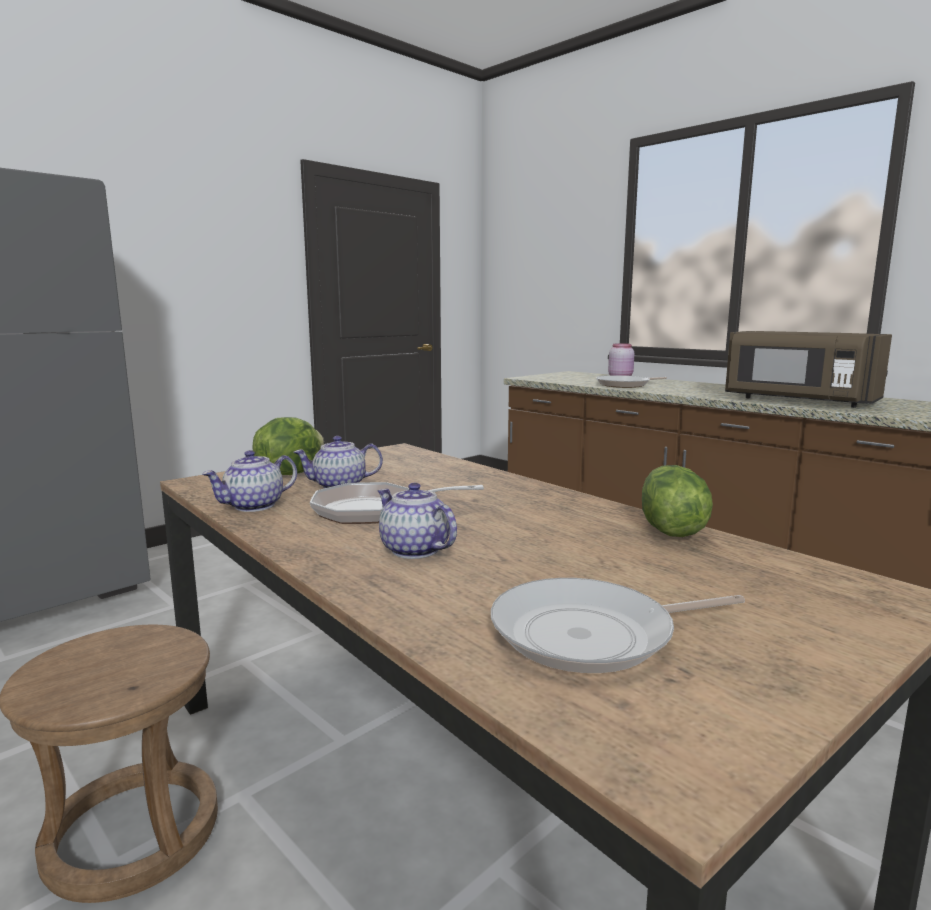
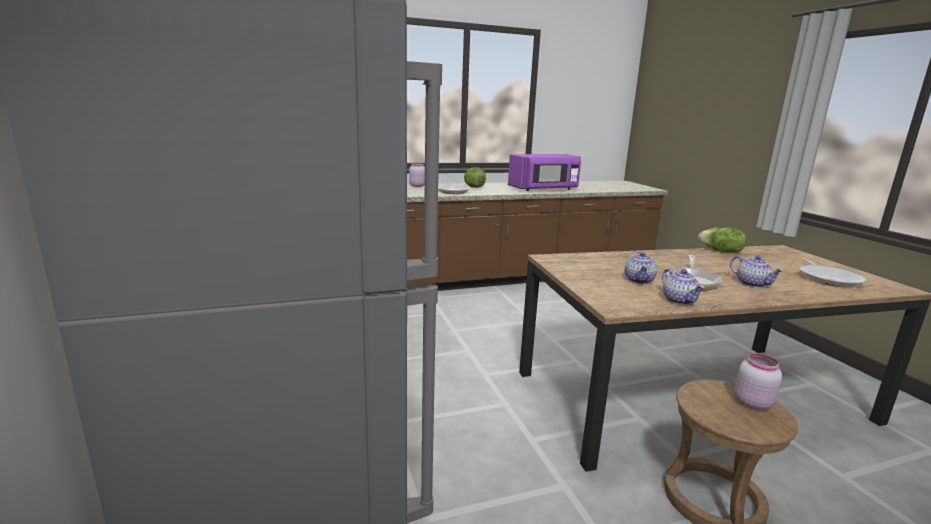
camera: 65 degrees left, 5 degrees up
(126, 681) = (751, 402): none -> pink jar
(289, 473) = (600, 286): lettuce -> lettuce (473, 187)
(413, 550) = (752, 284): teapot -> teapot turned 105 degrees counterclockwise
(798, 401) = (544, 189): brown microwave -> purple microwave

